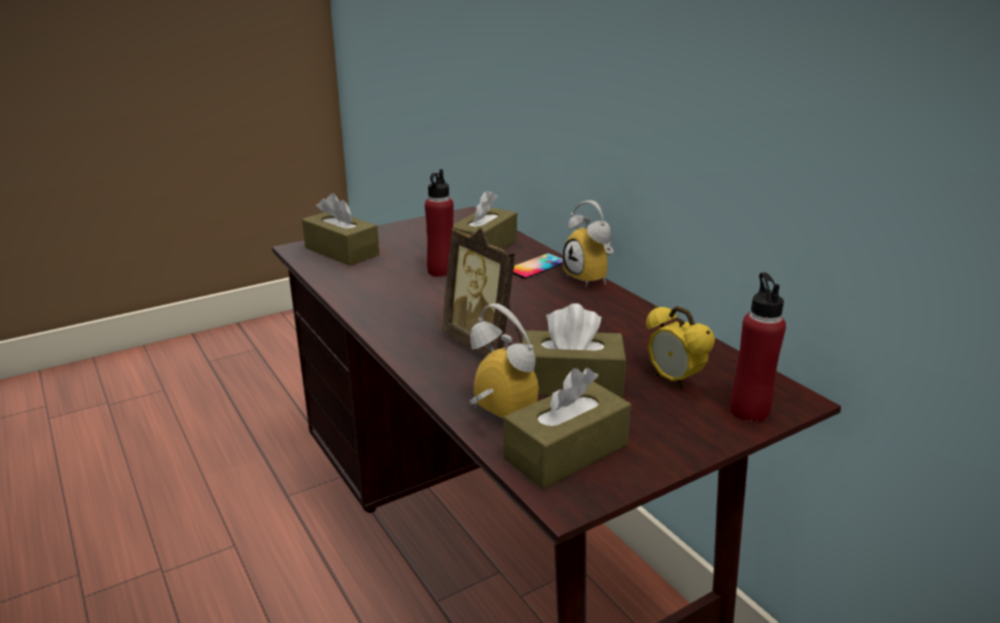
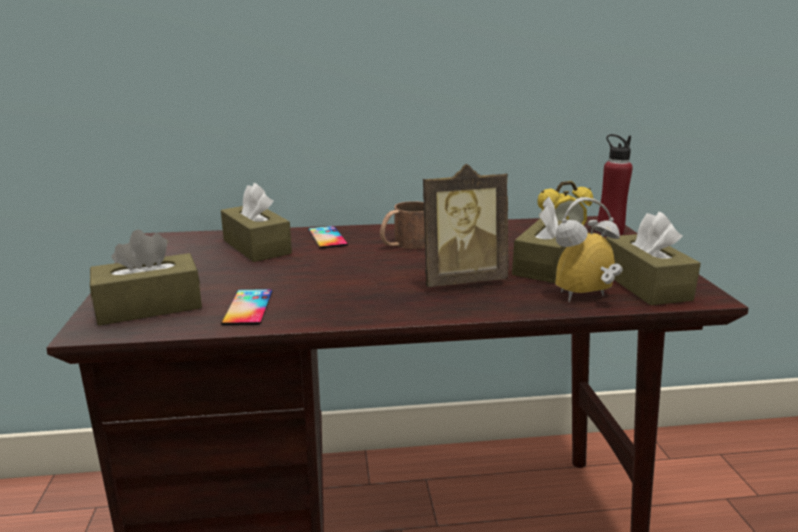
camera: 65 degrees left, 5 degrees down
(361, 279) = (248, 307): none -> phone
(441, 271) = (284, 271): red bottle -> none
(556, 301) = (405, 244): none -> brown mug
(592, 278) = (376, 227): alarm clock -> none

